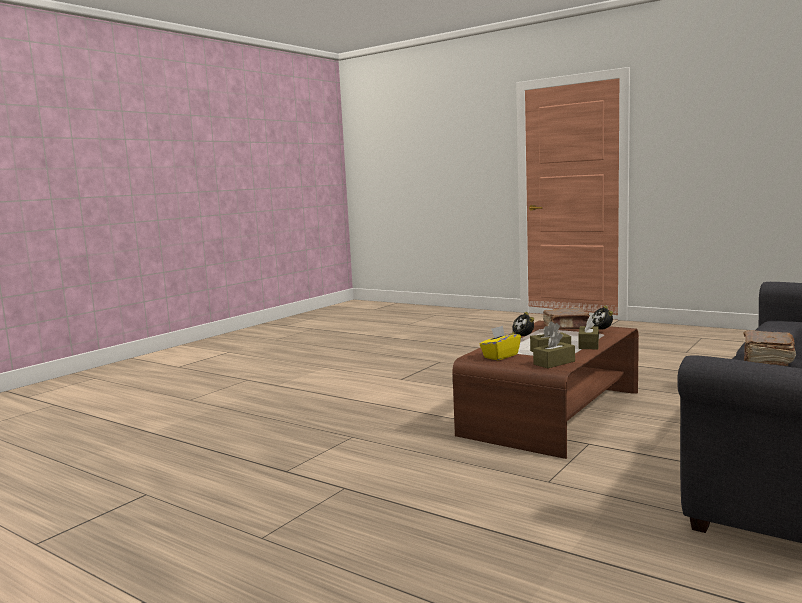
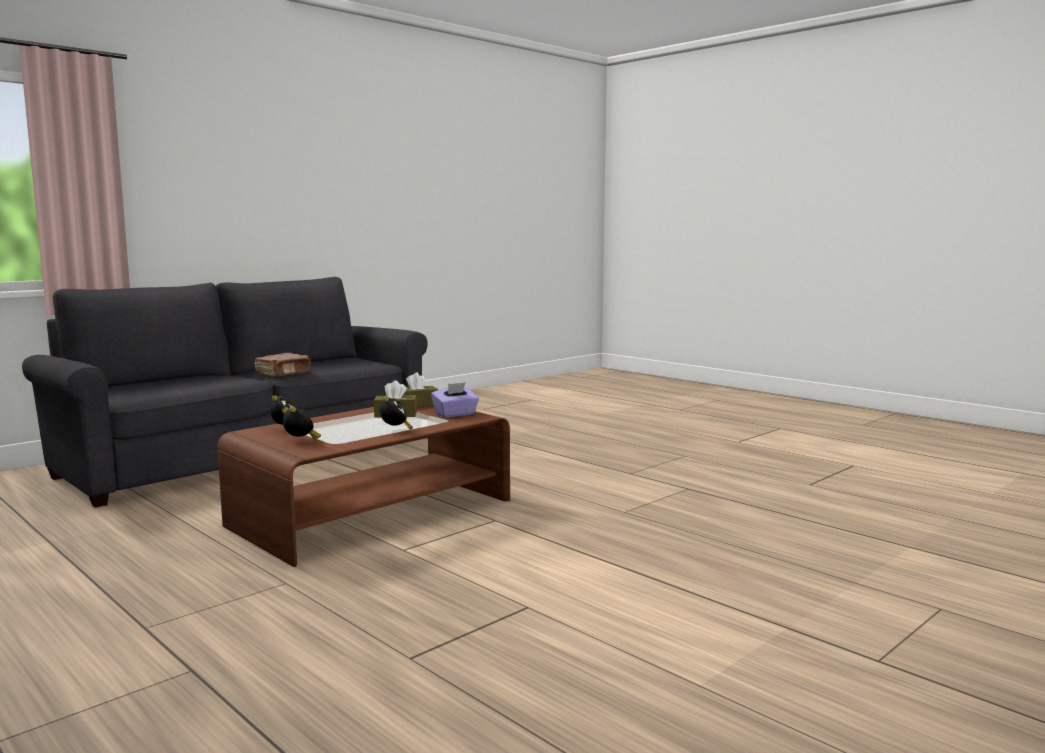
camera: 170 degrees left, 0 degrees up
(500, 356) = (455, 414): yellow tissue box -> purple tissue box
(567, 327) = (300, 441): brown book -> alarm clock
(588, 345) = (342, 417): brown tissue box -> none

